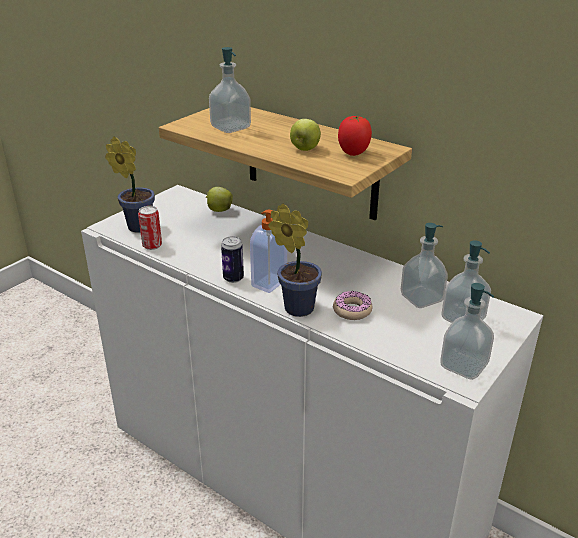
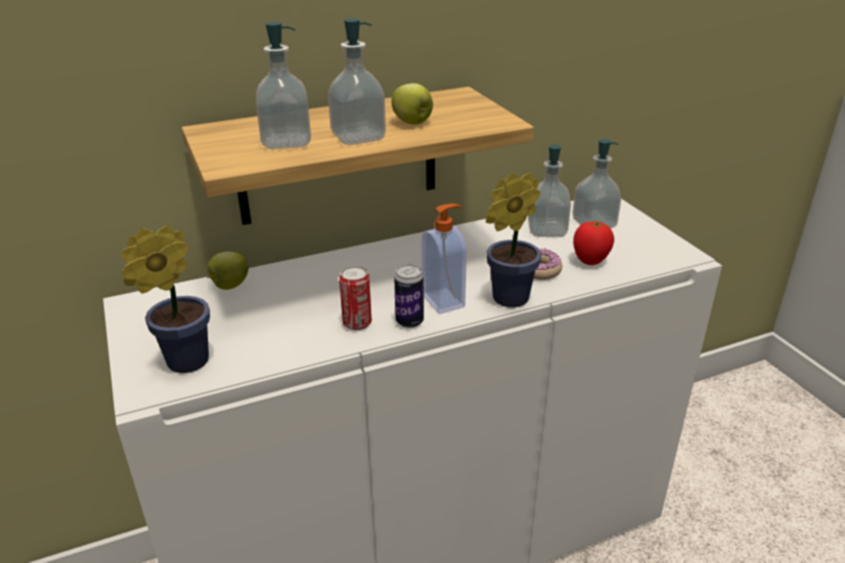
camera: 60 degrees left, 0 degrees up
(152, 245) = (256, 363): can -> can (357, 323)
(353, 153) = (455, 108): tomato -> tomato (590, 262)
(463, 366) = (663, 248): soap dispenser -> soap dispenser (358, 137)

